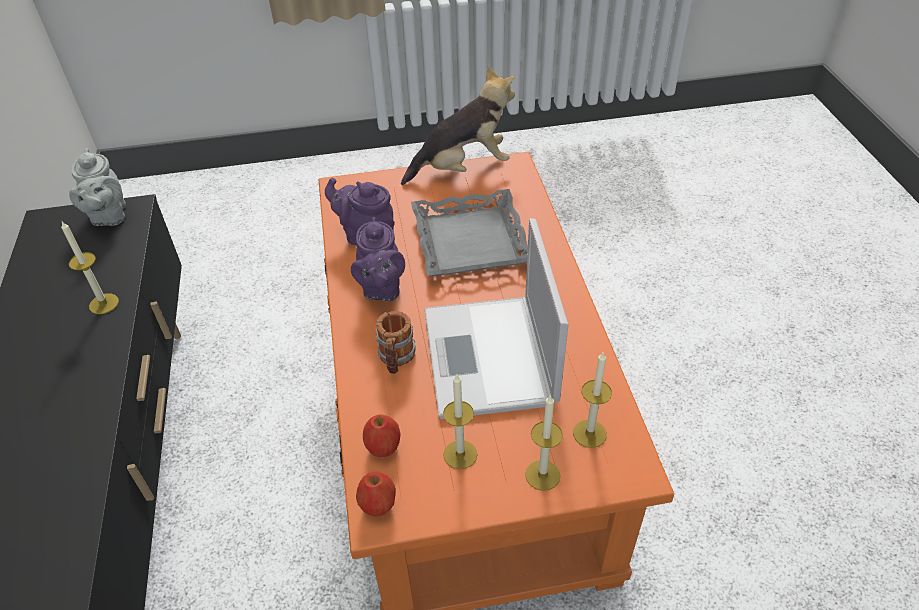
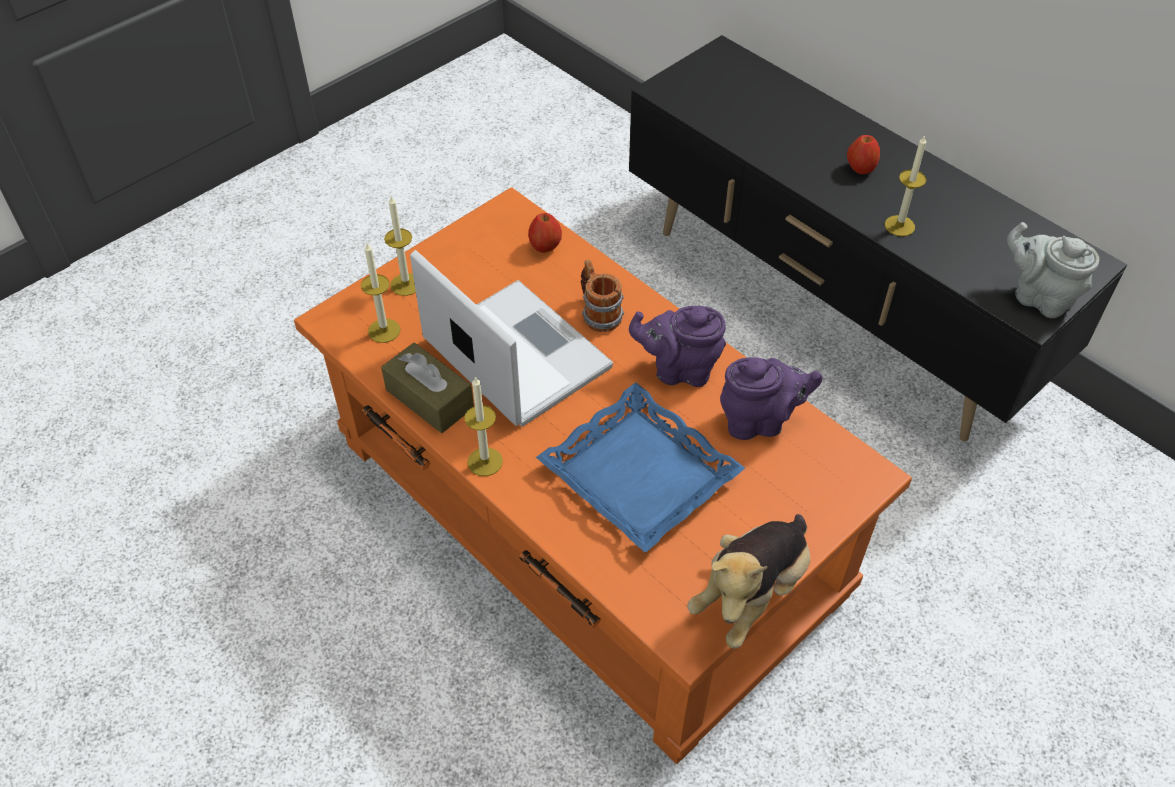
camera: 145 degrees right, 5 degrees up
(378, 505) = (515, 214): apple -> apple (860, 169)
(381, 289) = (679, 369): purple teapot -> purple teapot turned 45 degrees counterclockwise
(460, 454) = (481, 269): candle -> candle (485, 461)
(469, 241) = (640, 474): grey tray -> blue tray
(582, 353) = (429, 399): none -> brown tissue box

